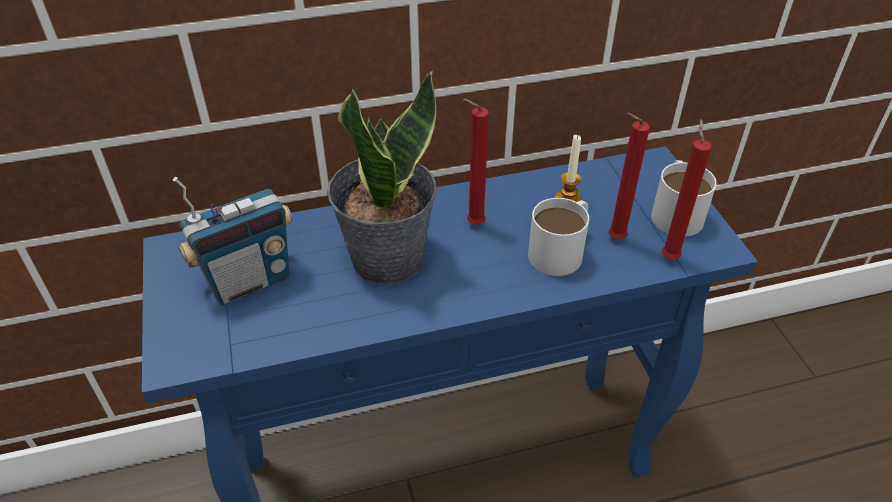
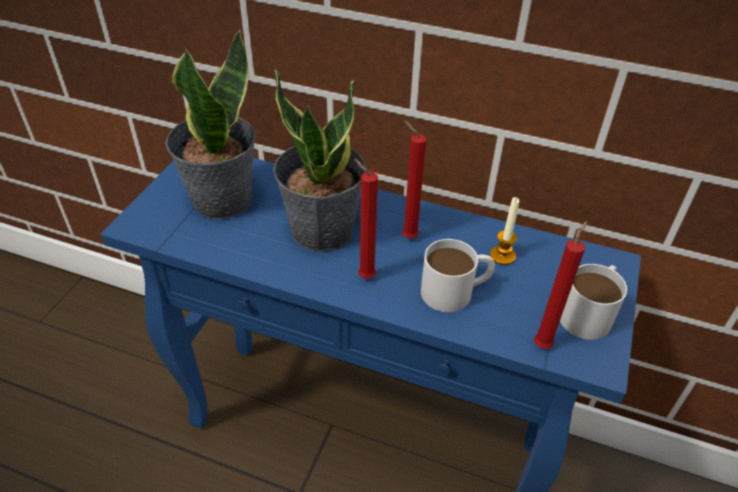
camera: 35 degrees right, 0 degrees up
(249, 281) = (221, 199): radio -> potted plant
(613, 238) = (509, 305): red candle -> red candle (364, 276)

